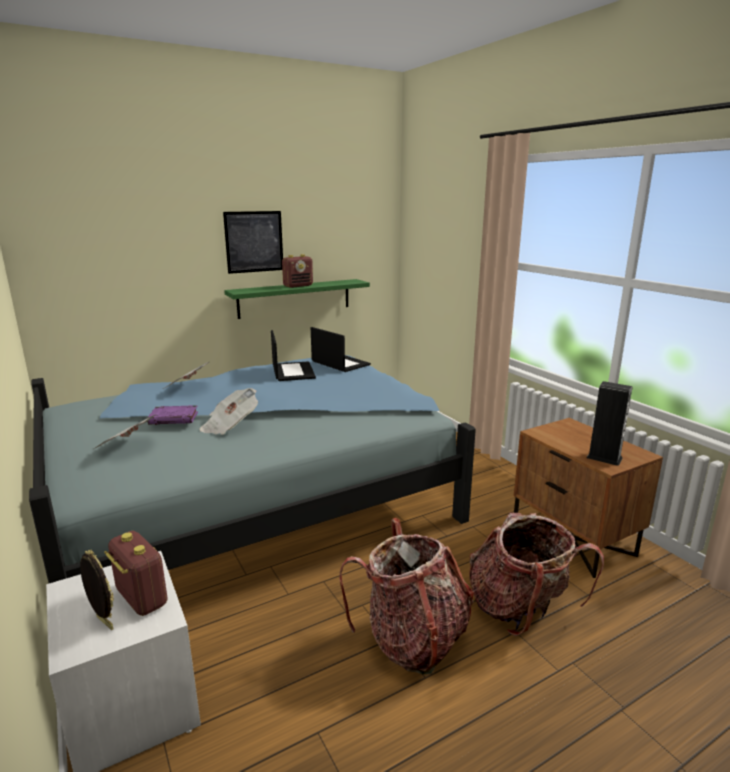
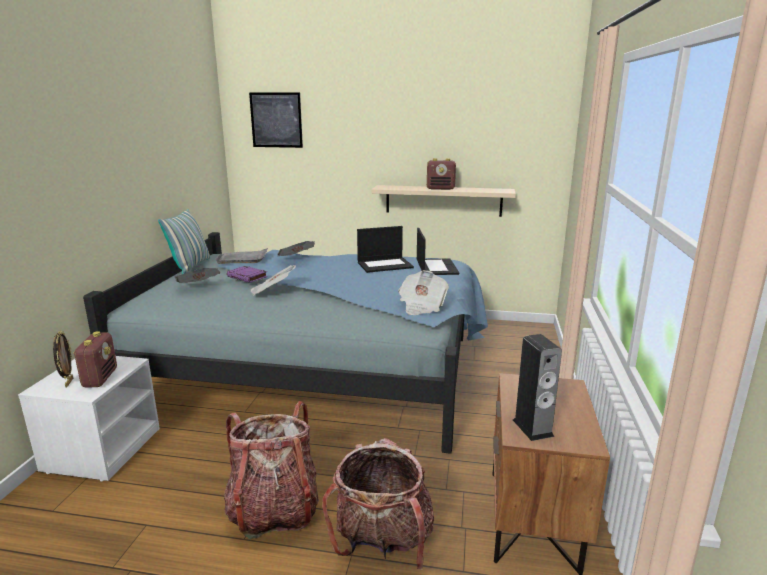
camera: 40 degrees right, 0 degrees up
(54, 428) = (190, 266): none -> pillow
(120, 401) = (243, 258): none -> grey tray
(254, 242) = (407, 144): picture -> picture (276, 120)
(292, 371) = (385, 265): laptop -> laptop turned 45 degrees clockwise
(295, 298) = (443, 200): green shelf -> beige shelf
(398, 397) = (421, 306): none -> newspaper

